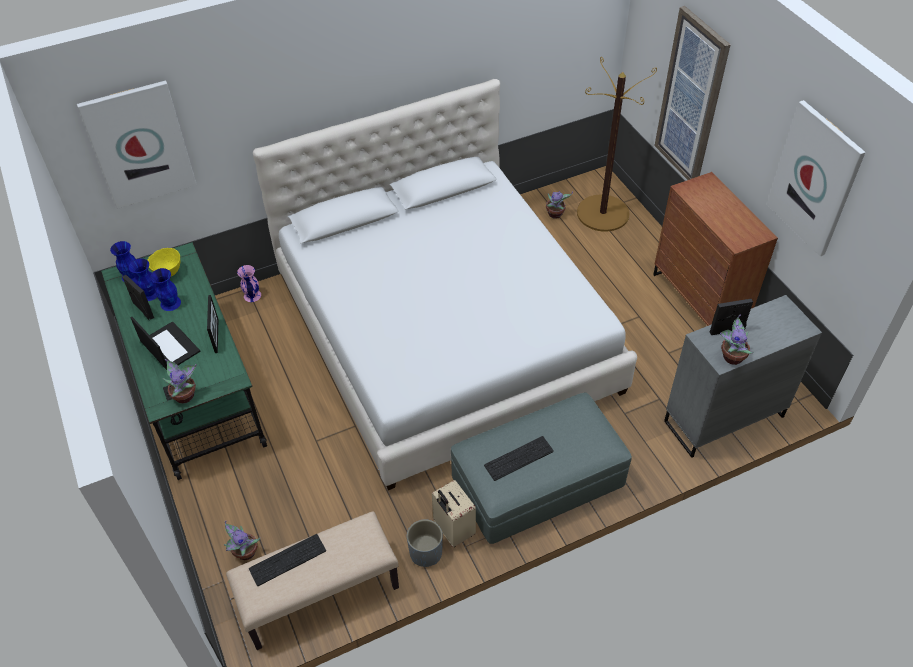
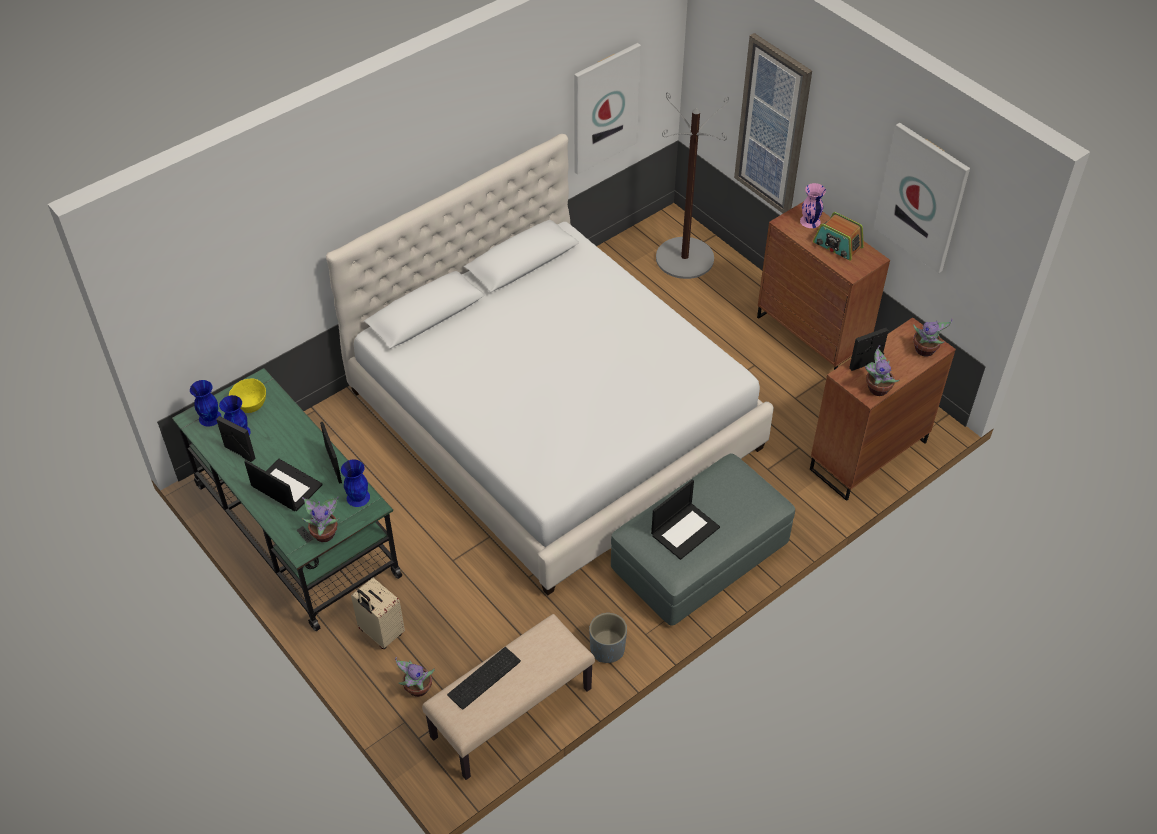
camera: 15 degrees left, 0 degrees up
(139, 144) = (211, 270): picture -> picture (604, 108)
(171, 303) = (268, 439): blue vase -> blue vase (358, 497)
(252, 295) = (323, 417): pink vase -> pink vase (809, 221)
(453, 531) = (628, 621): beige suitcase -> beige suitcase (380, 633)
(518, 457) = (685, 530): keyboard -> laptop
(555, 214) = (633, 268): potted plant -> potted plant (925, 351)
(603, 213) = (685, 258): brown clothes rack -> grey clothes rack
(724, 420) = (868, 456): grey dresser -> brown dresser
(730, 217) = (837, 245): none -> radio

